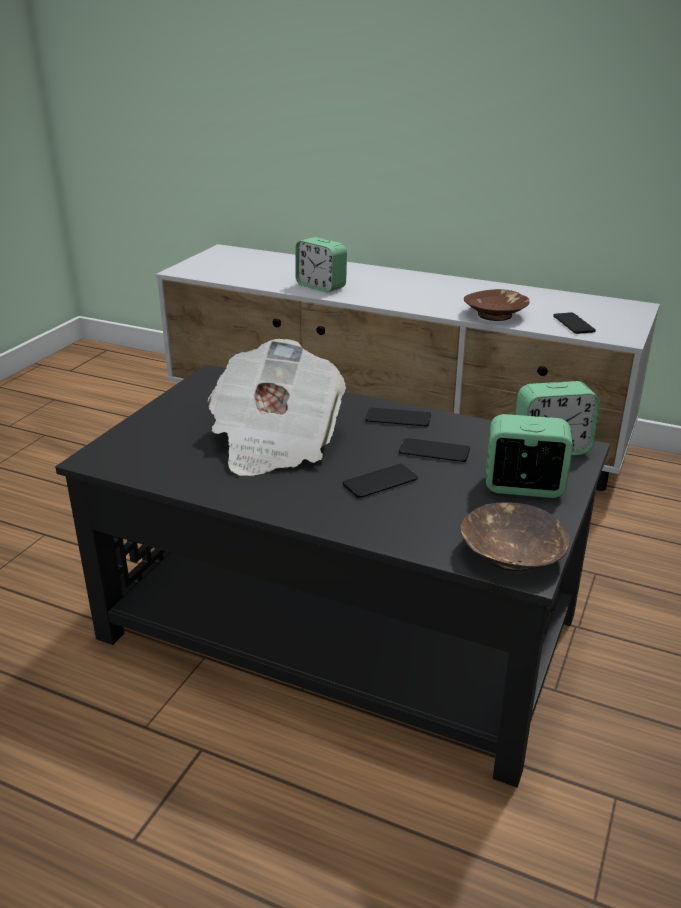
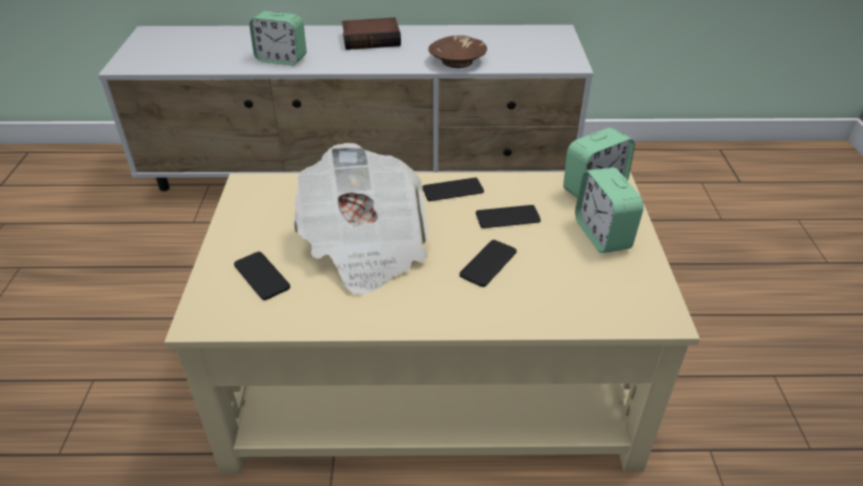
camera: 25 degrees left, 10 degrees up
(337, 625) = (429, 379): black coffee table -> beige coffee table
(422, 284) = (372, 39): none -> book
(510, 553) = (640, 304): brown bowl -> none
(524, 487) = (602, 234): alarm clock -> alarm clock turned 90 degrees counterclockwise
(573, 324) = (525, 58): phone -> phone (261, 276)

